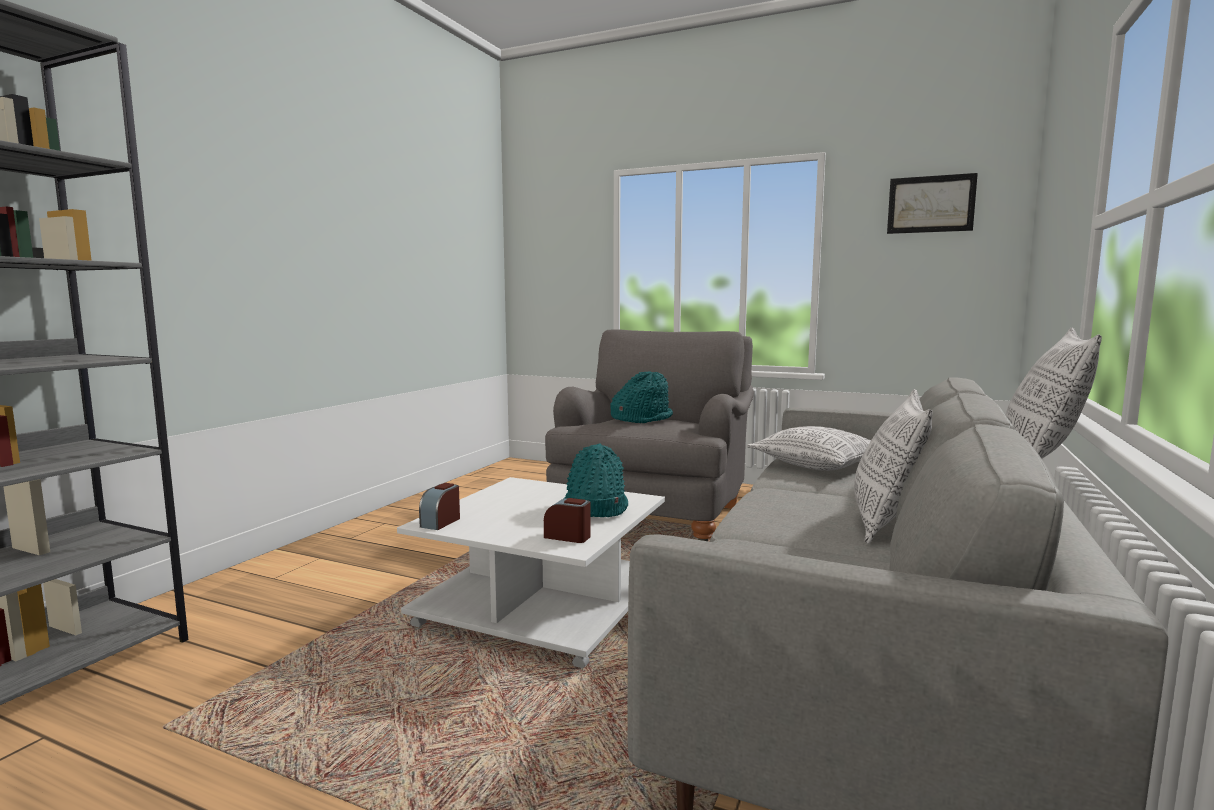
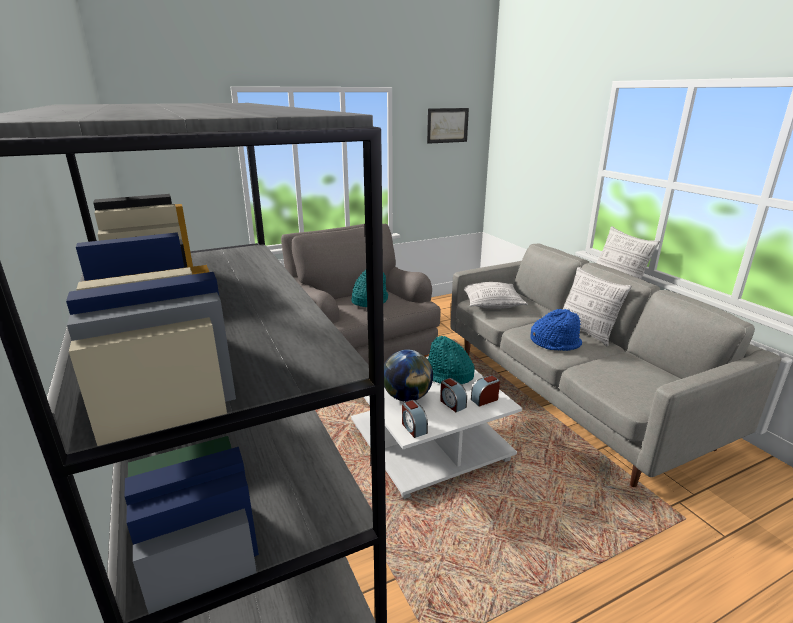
camera: 50 degrees left, 15 degrees up
(504, 505) = (407, 397): none -> globe
(526, 525) = (452, 404): none -> alarm clock
(785, 513) = (555, 342): none -> blue hat

